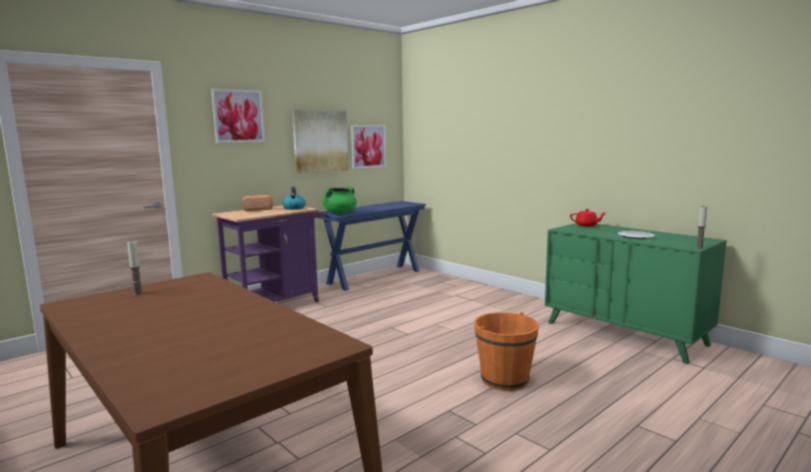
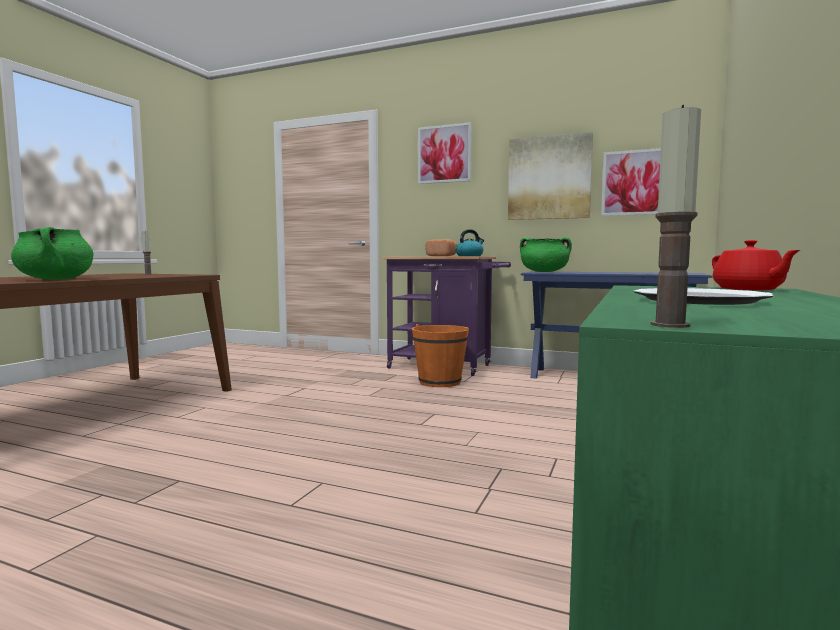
camera: 65 degrees right, 5 degrees down
(253, 317) = (55, 279): none -> green cooking pot
(504, 379) = (291, 504): orange bucket -> orange bucket (439, 382)

